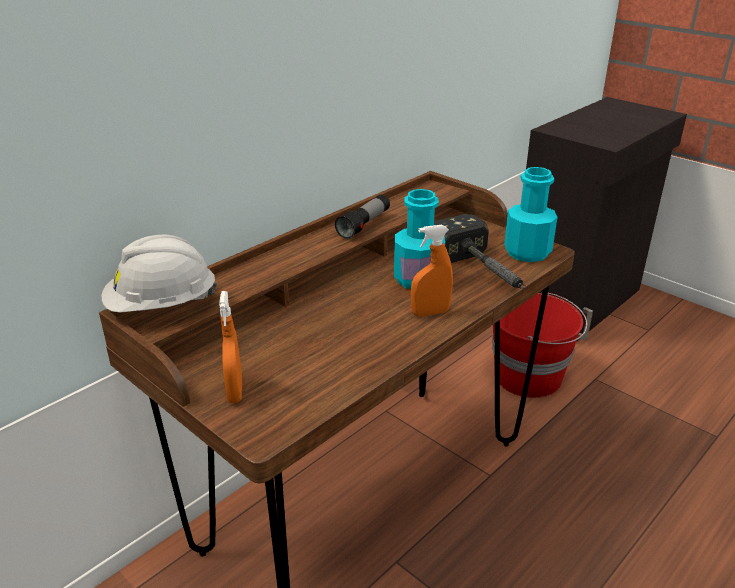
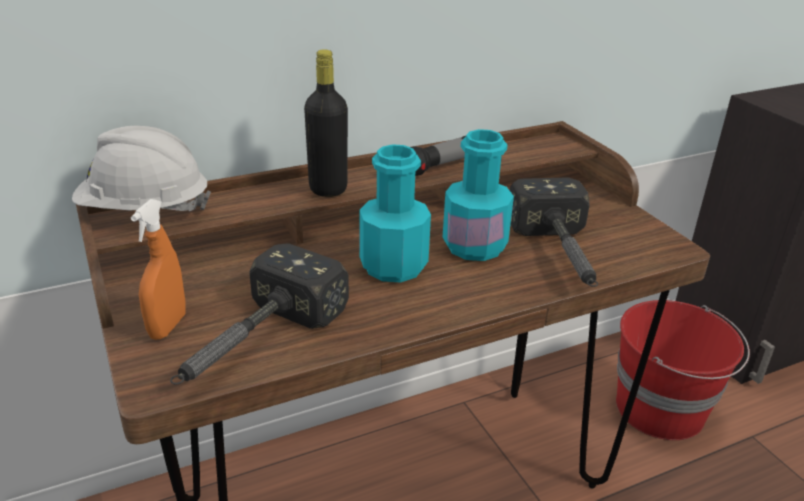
camera: 20 degrees right, 0 degrees up
(295, 257) = (328, 189): none -> black bottle
(311, 387) = (253, 344): none -> hammer
(430, 313) = (460, 290): orange spray bottle -> none
(527, 252) = (641, 243): turquoise bottle -> turquoise bottle (393, 266)

